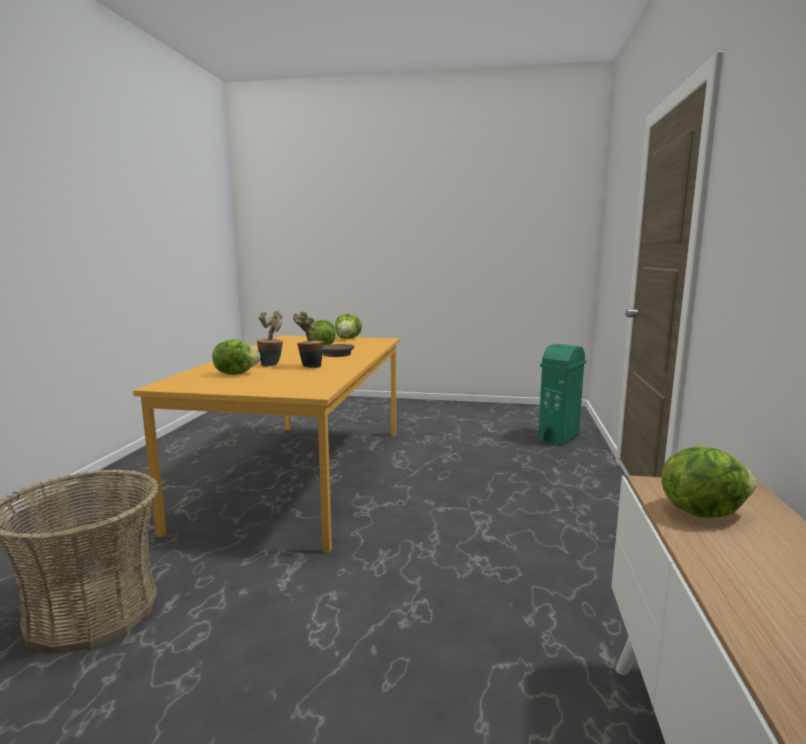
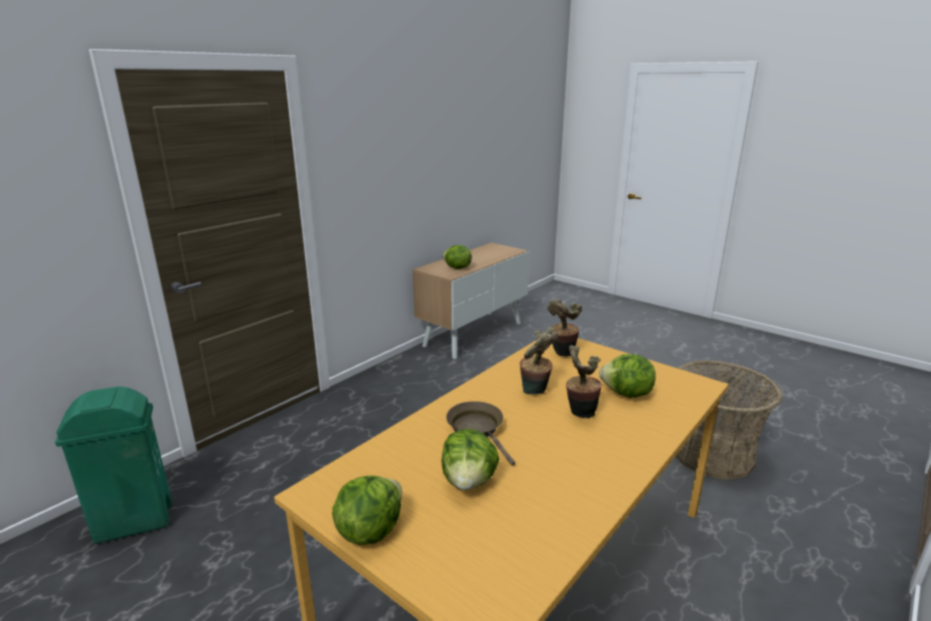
camera: 150 degrees left, 10 degrees up
(302, 384) = (562, 354): none -> potted plant

